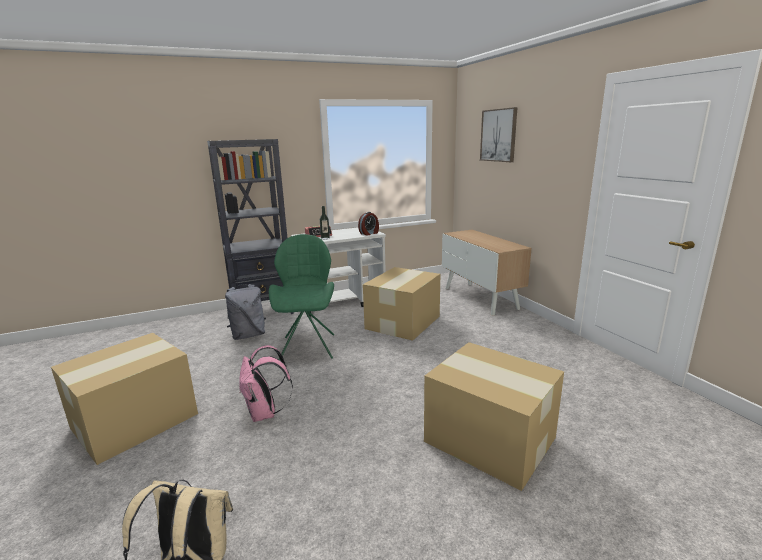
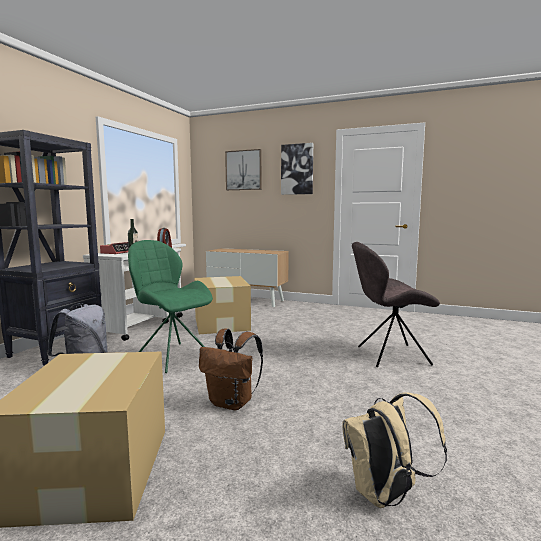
camera: 45 degrees left, 10 degrees down
(265, 413) = (232, 403): pink backpack -> brown backpack
(488, 438) = (390, 355): cardboard box -> grey chair
(552, 136) = (297, 169): none -> picture

